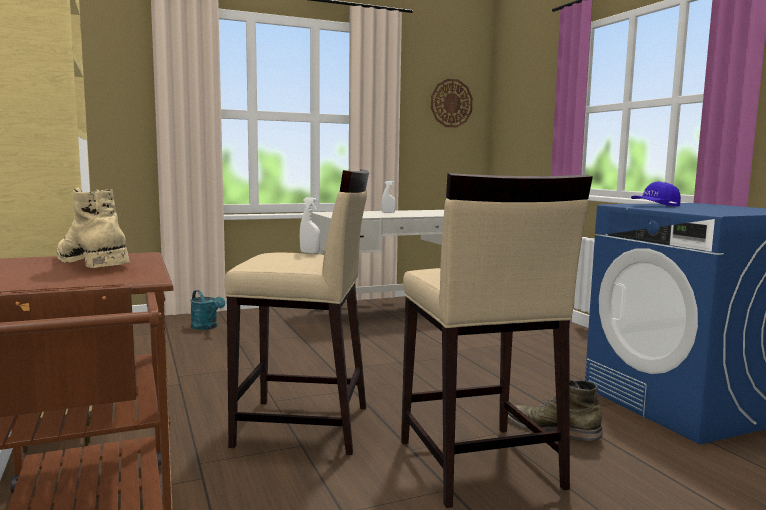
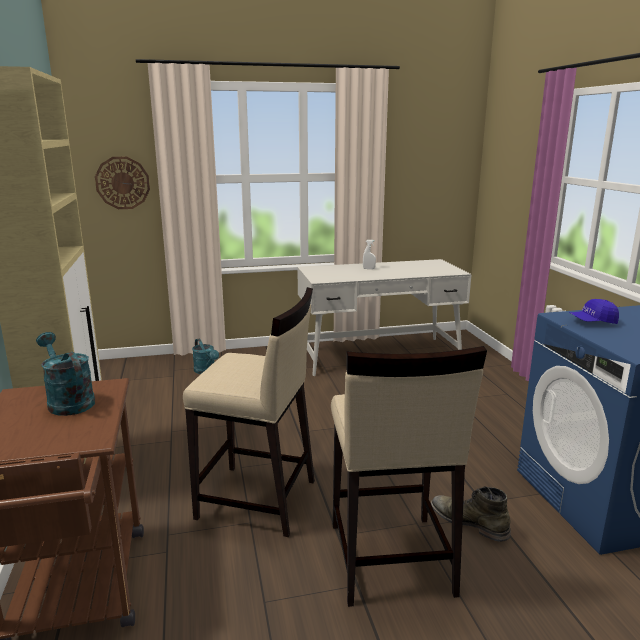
camera: 10 degrees right, 10 degrees up
(92, 262) = (68, 401): beige boot -> turquoise watering can
(310, 253) = (262, 360): white spray bottle -> none
(451, 103) = (438, 154): wall clock -> wall clock (122, 183)

